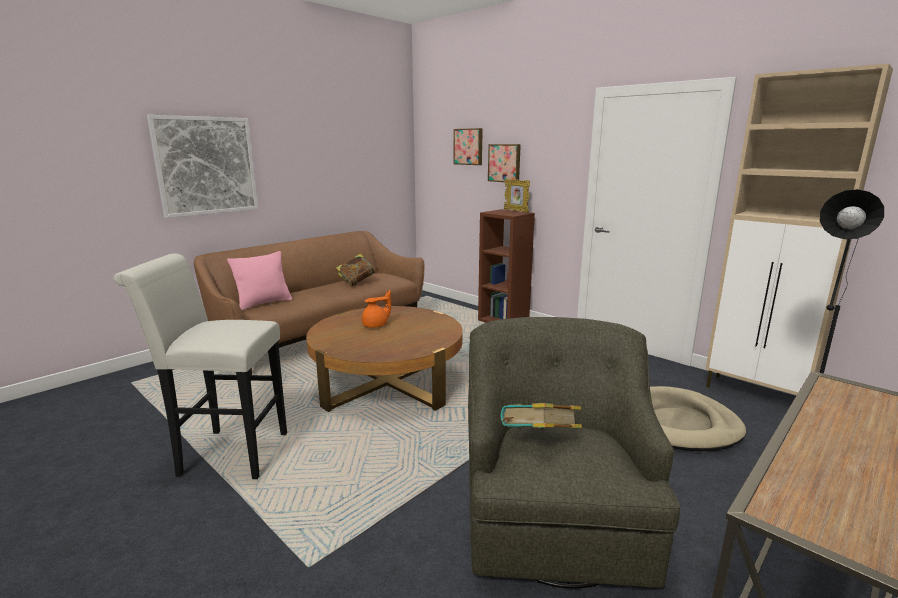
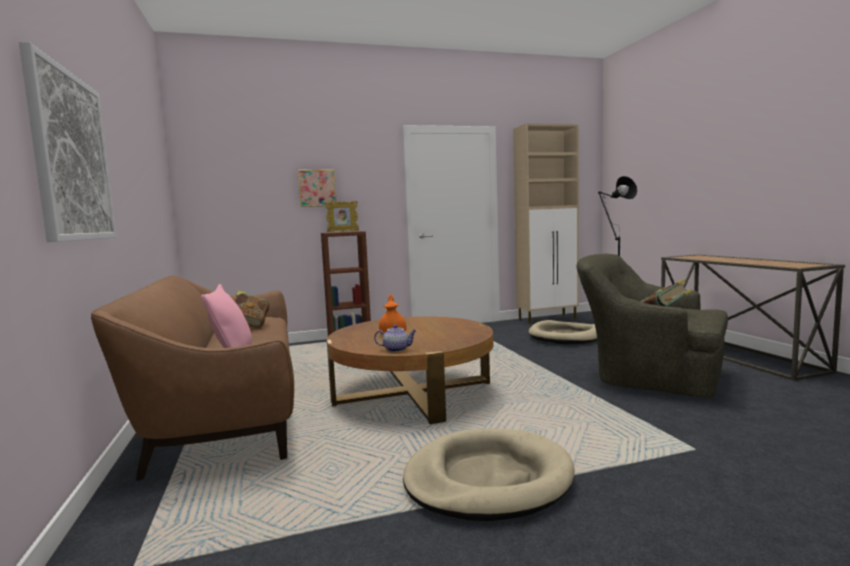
camera: 60 degrees left, 10 degrees down
(226, 453) = (487, 479): white stool -> beige dog bed
(324, 337) = (396, 349): none -> teapot
(469, 146) = (266, 173): picture -> none

